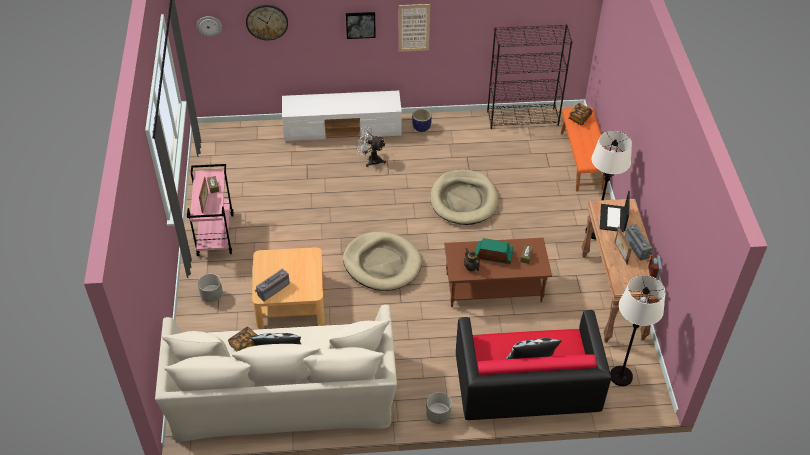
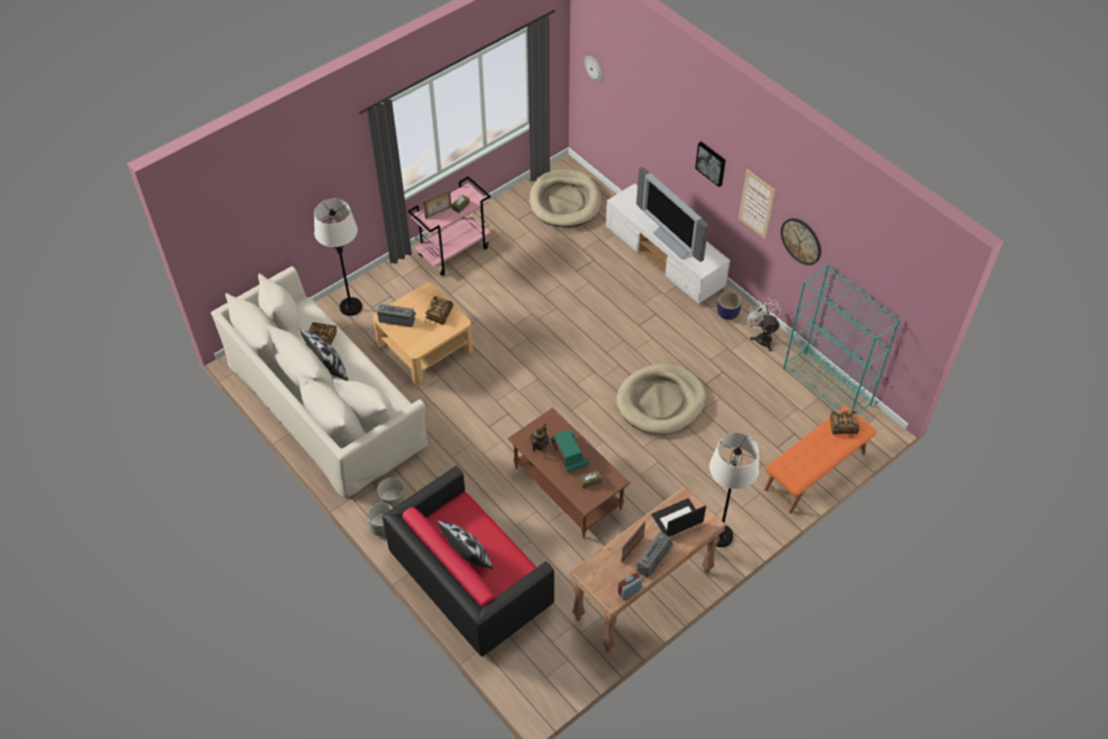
camera: 55 degrees right, 5 degrees up
(212, 295) = (387, 292): grey planter -> grey planter (393, 502)
(267, 22) = (637, 99): wall clock -> wall clock (801, 241)
(293, 261) = (439, 314): none -> book
(356, 105) = (676, 241): none -> television
(370, 160) = (644, 301): white fan -> white fan (762, 337)
(382, 263) = (522, 386): beige dog bed -> beige dog bed (565, 201)
(523, 118) = (827, 387): black bookcase -> turquoise bookcase
(621, 376) = (543, 655): white floor lamp -> white floor lamp (350, 307)

